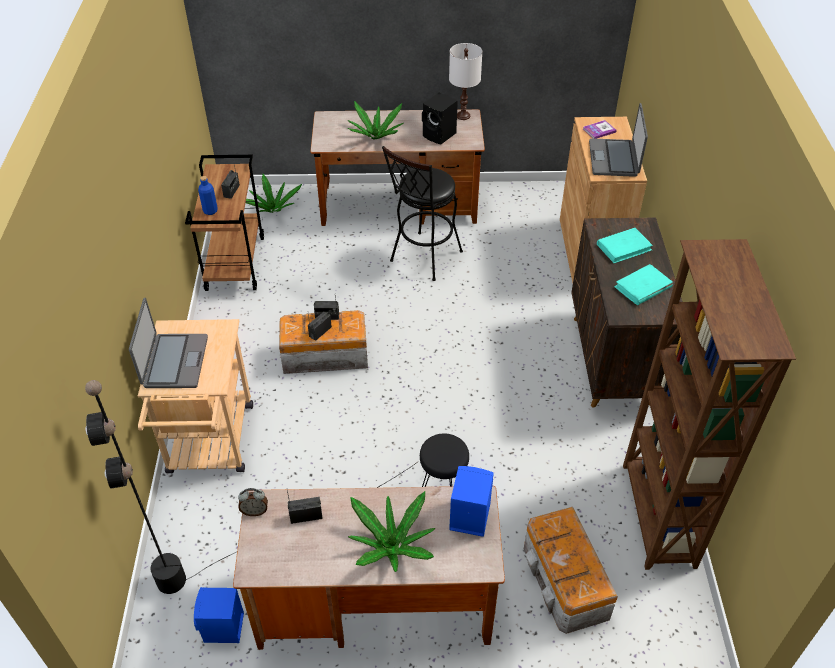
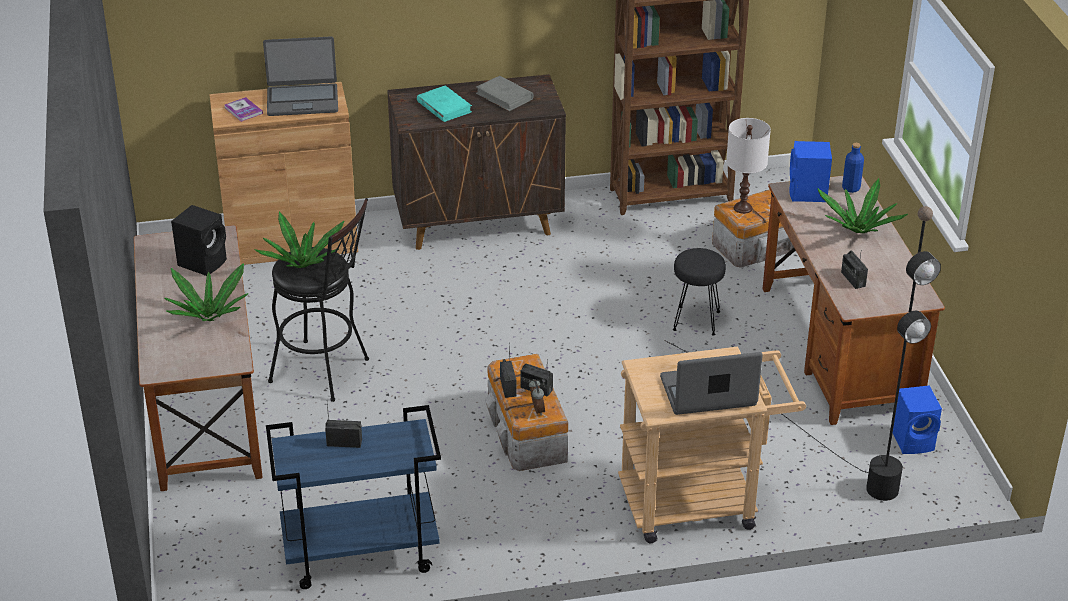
camera: 100 degrees left, 10 degrees down
(210, 211) = (394, 453): blue bottle -> blue bottle (851, 188)
(235, 263) = (359, 554): brown cart -> blue cart
(255, 511) = (863, 309): alarm clock -> alarm clock (536, 410)
(273, 209) = (223, 539): potted plant -> potted plant (302, 264)
(463, 116) = (153, 247): white table lamp -> white table lamp (743, 208)
(643, 287) = (504, 96): turquoise book -> grey book

